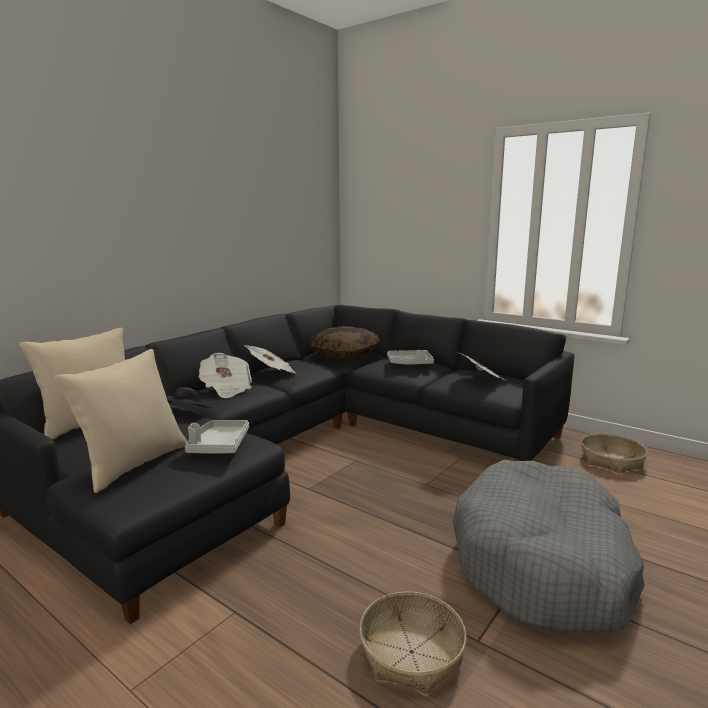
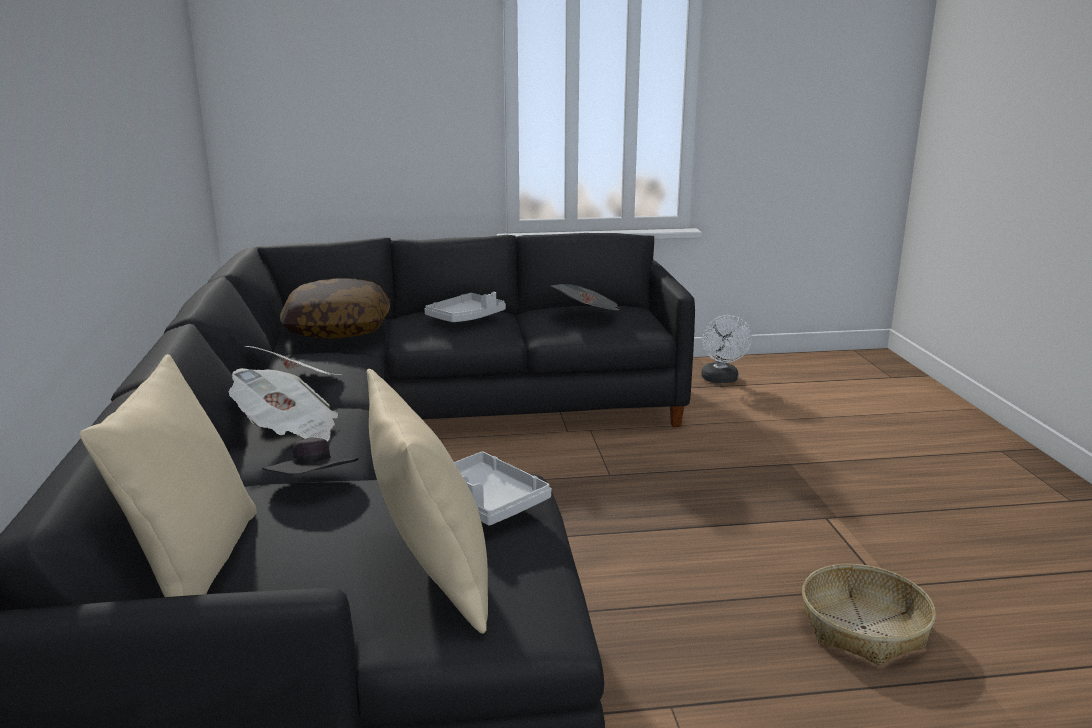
camera: 45 degrees left, 5 degrees up
(543, 563) = (822, 498): grey dog bed -> none
(611, 460) = (721, 380): basket -> white fan

